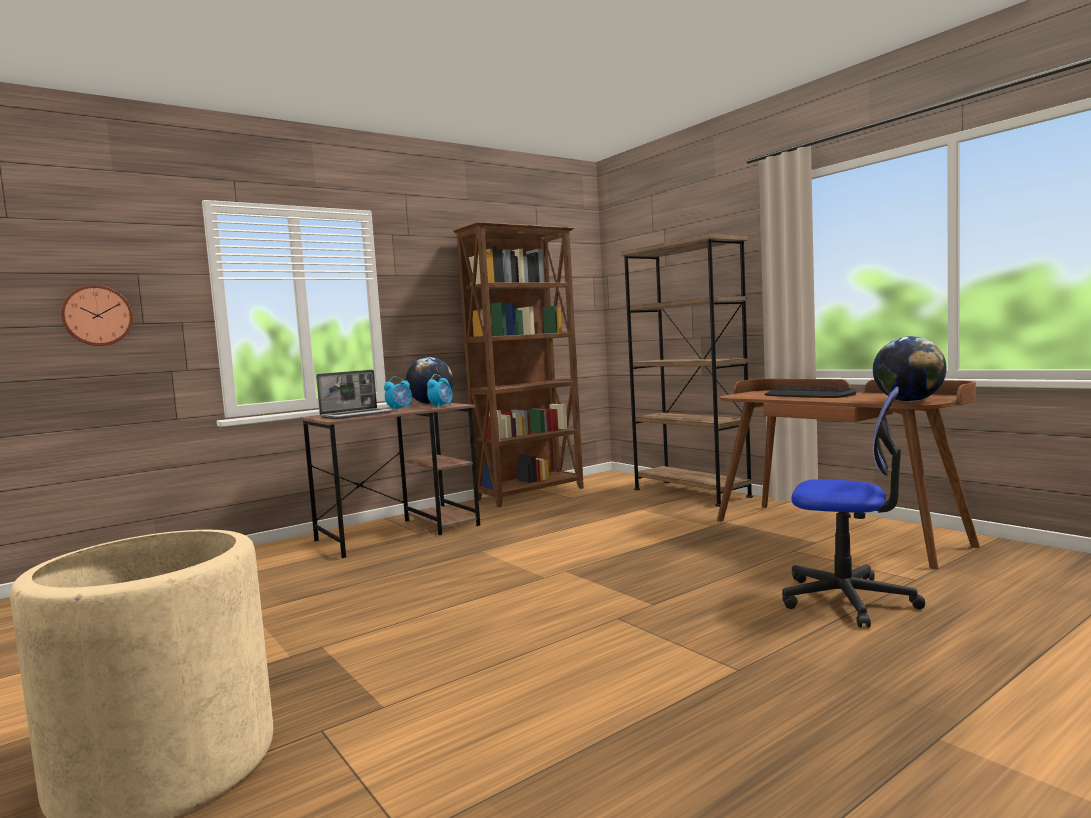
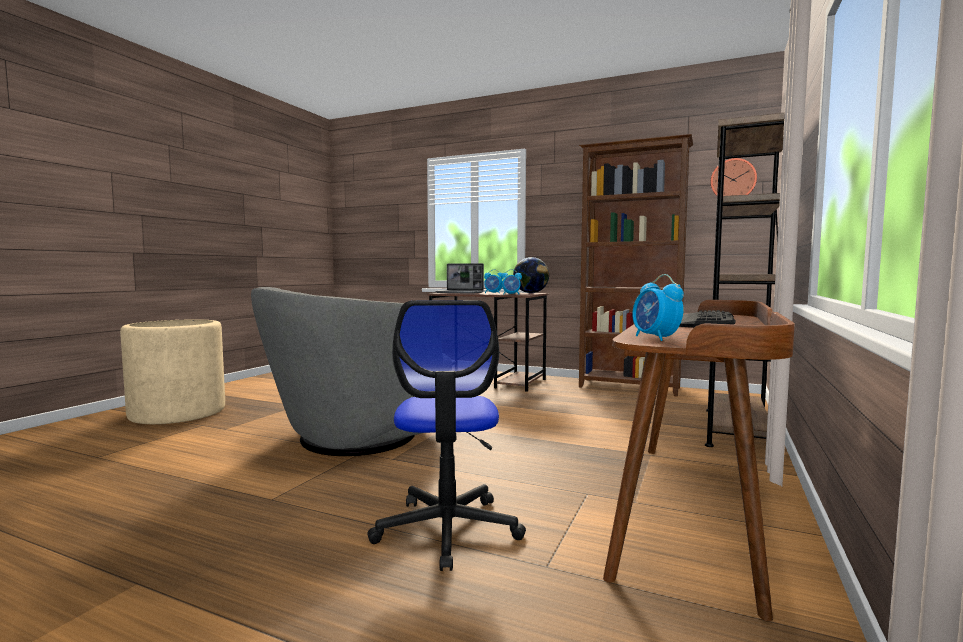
camera: 60 degrees right, 0 degrees up
(97, 316) = (379, 227): wall clock -> wall clock (733, 180)
(551, 616) = (355, 437): none -> grey armchair
(909, 401) = (655, 338): globe -> alarm clock

